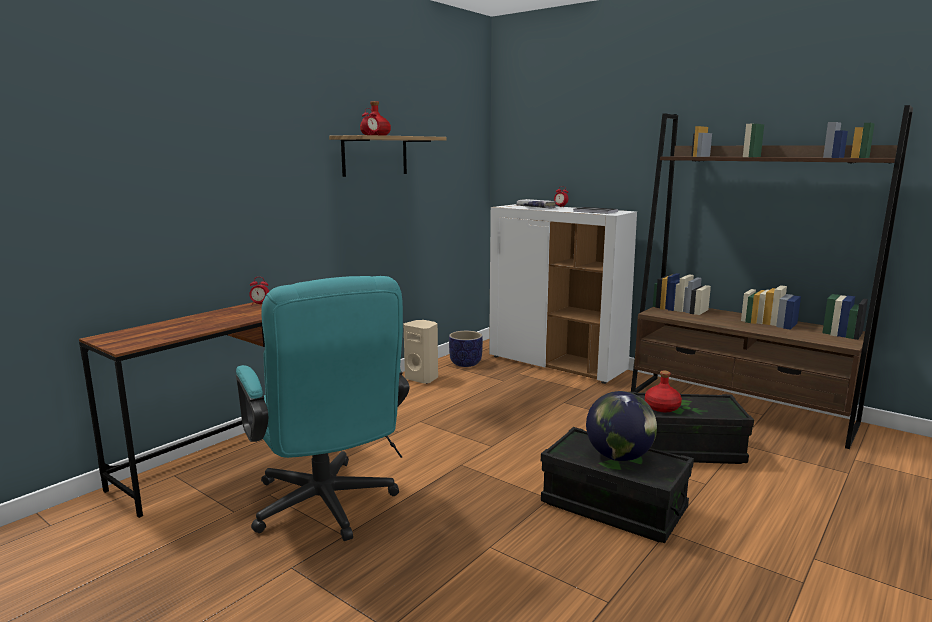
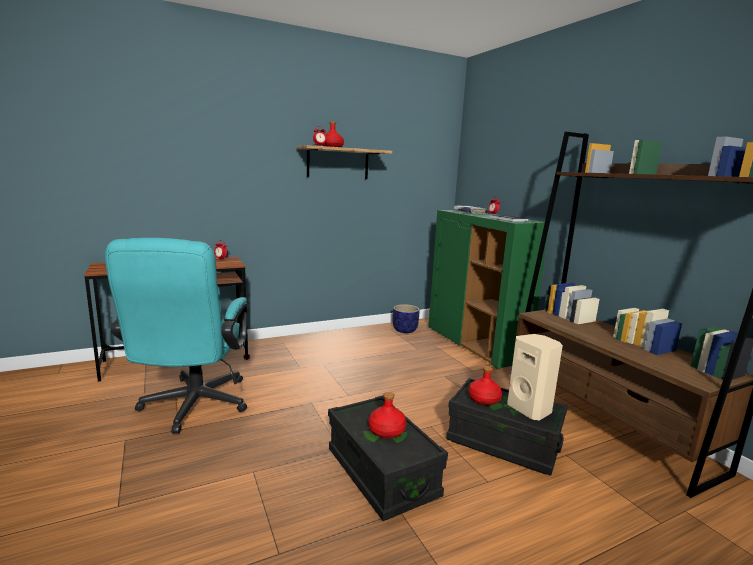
camera: 25 degrees right, 0 degrees up
(422, 378) = (361, 334): beige speaker -> beige speaker (530, 409)
(557, 364) = (475, 345): white cabinet -> green cabinet
(619, 457) = (387, 431): globe -> red bottle

